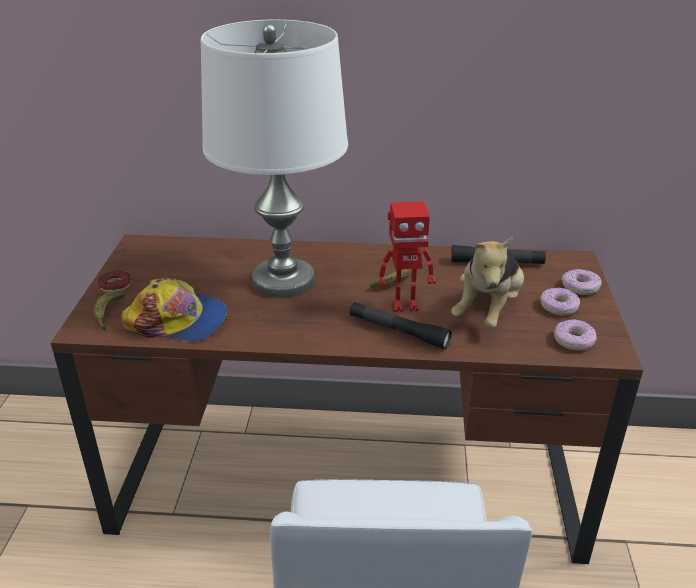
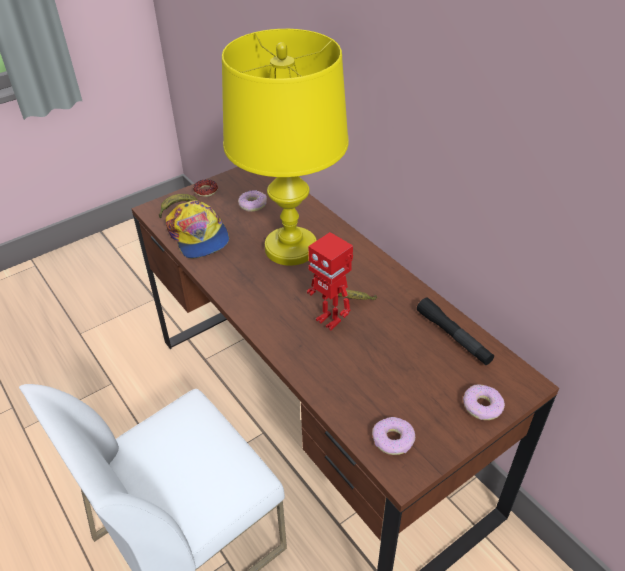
camera: 50 degrees right, 10 degrees up
(283, 280) = (291, 248): white table lamp -> yellow table lamp
(398, 331) = (293, 335): black flashlight -> none
(488, 310) = (376, 367): plush toy -> none
(558, 307) = (432, 407): donut -> donut (252, 204)

